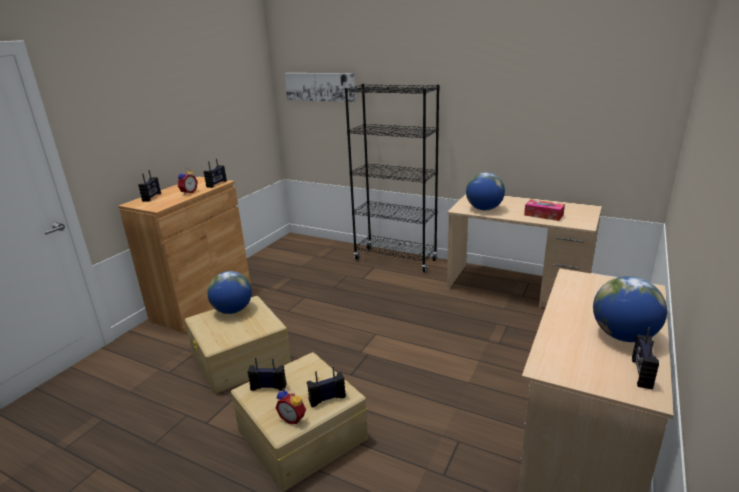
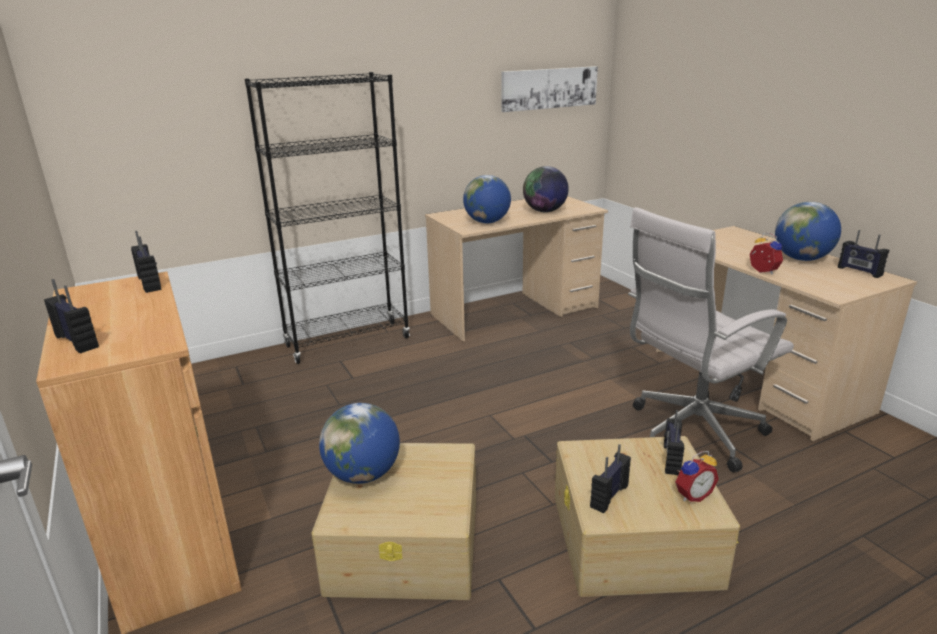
camera: 55 degrees left, 0 degrees up
(188, 192) = (138, 309): alarm clock -> alarm clock (762, 272)
(320, 86) = (151, 90): picture -> picture (549, 88)
(449, 423) = (690, 433): none -> white office chair
(543, 215) = (545, 211): tissue box -> globe

